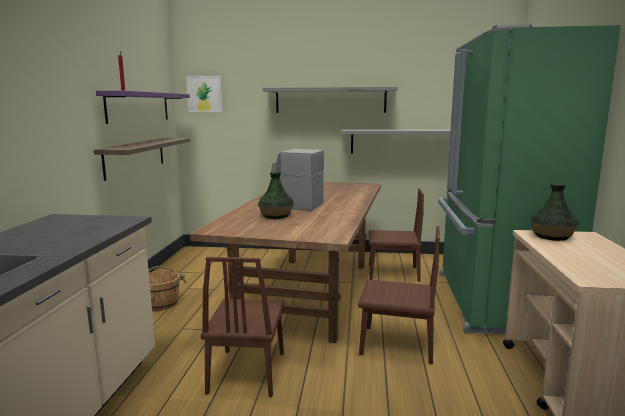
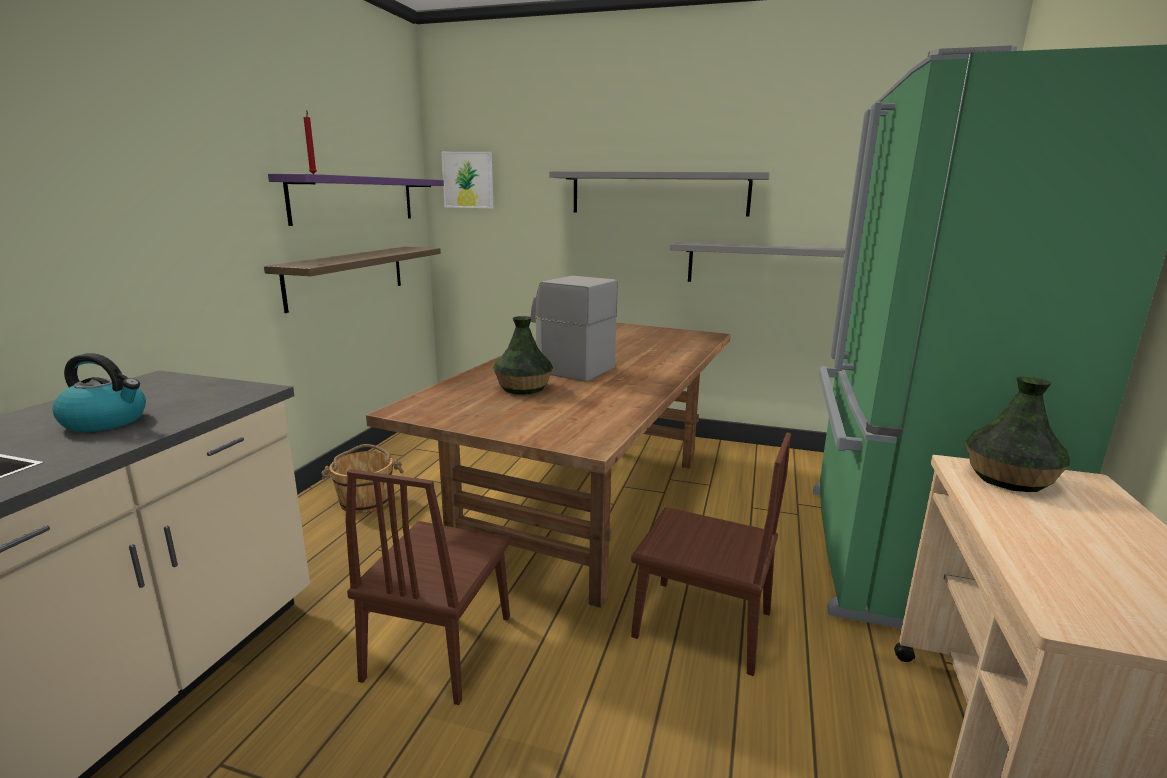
camera: 10 degrees right, 5 degrees up
(56, 237) = (106, 421): none -> kettle
(393, 273) = (736, 481): brown chair -> none

